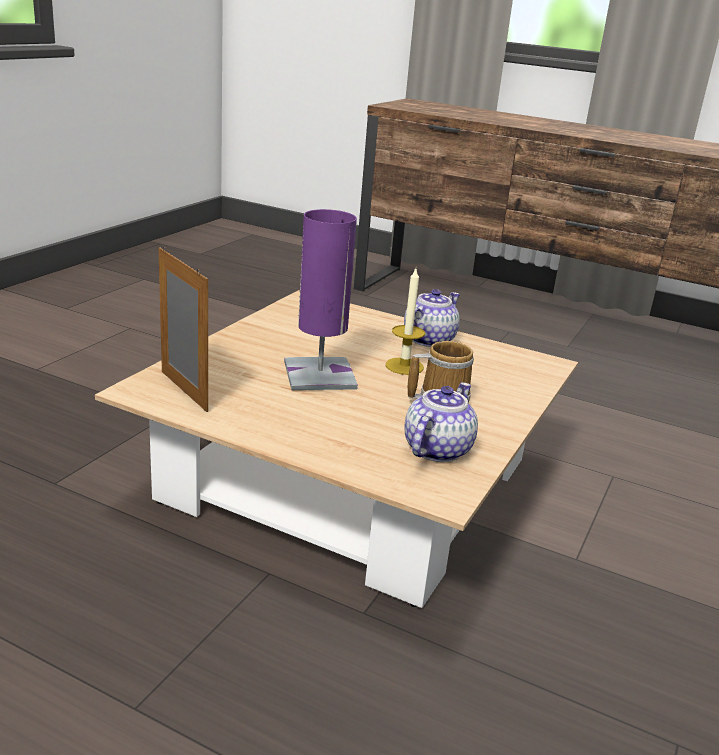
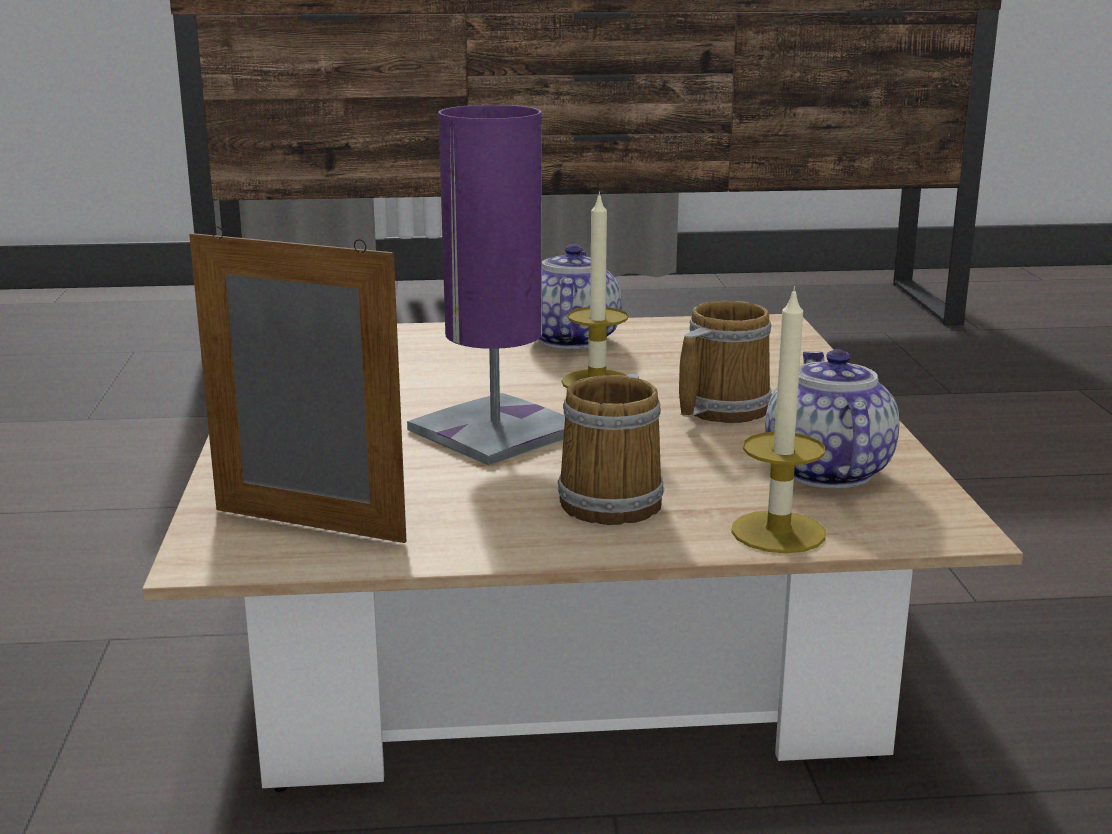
camera: 30 degrees left, 5 degrees down
(318, 426) = (616, 500): none -> mug
(363, 468) = (778, 532): none -> candle

